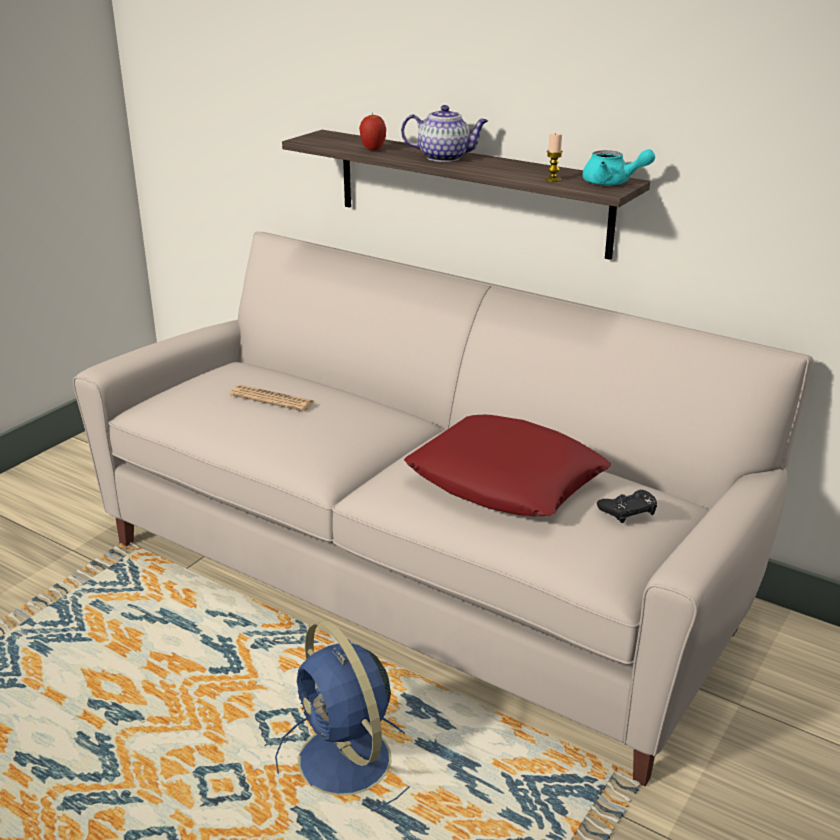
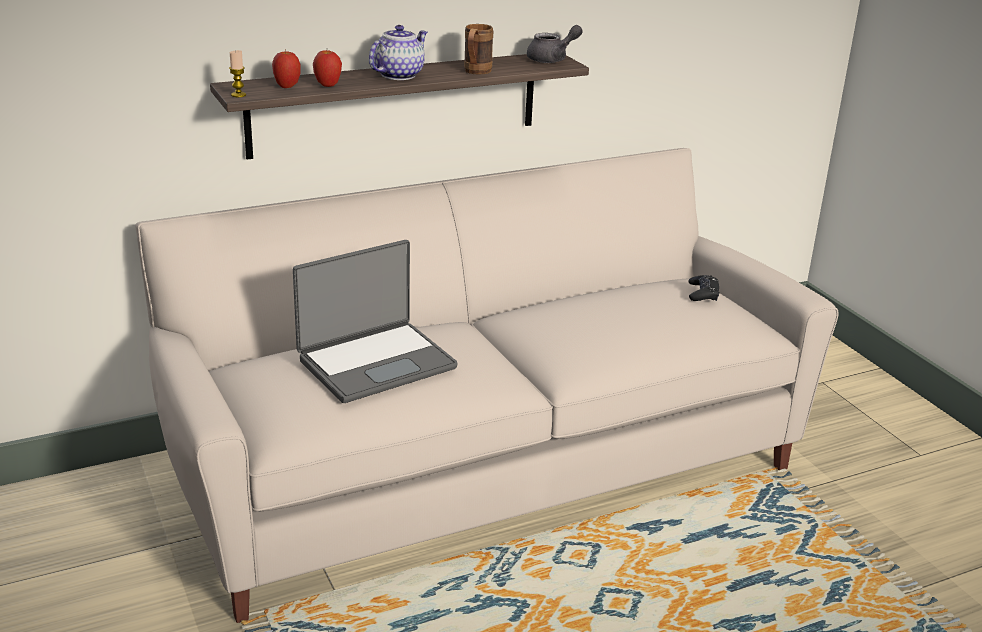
camera: 60 degrees left, 0 degrees up
(272, 399) = (375, 362): newspaper -> laptop
(347, 763) = (681, 584): blue fan -> none
(348, 143) = (287, 87): none -> apple
(505, 172) = (475, 72): none -> brown mug
(506, 479) = (623, 316): red pillow -> none
(552, 179) = (518, 68): candle -> candle (238, 95)
(612, 183) = (552, 59): turquoise teapot -> grey teapot

